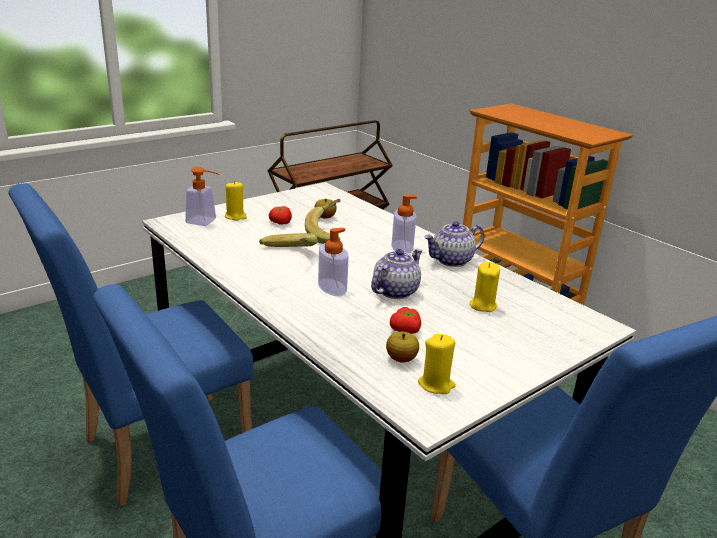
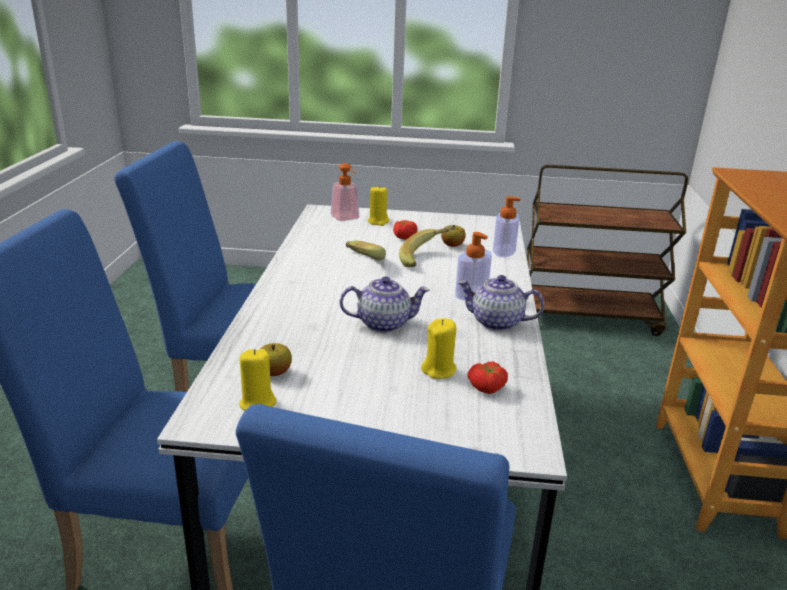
camera: 45 degrees right, 0 degrees up
(332, 287) = (339, 299): soap dispenser -> soap dispenser (504, 250)
(406, 330) = (324, 355): tomato -> tomato (486, 389)

